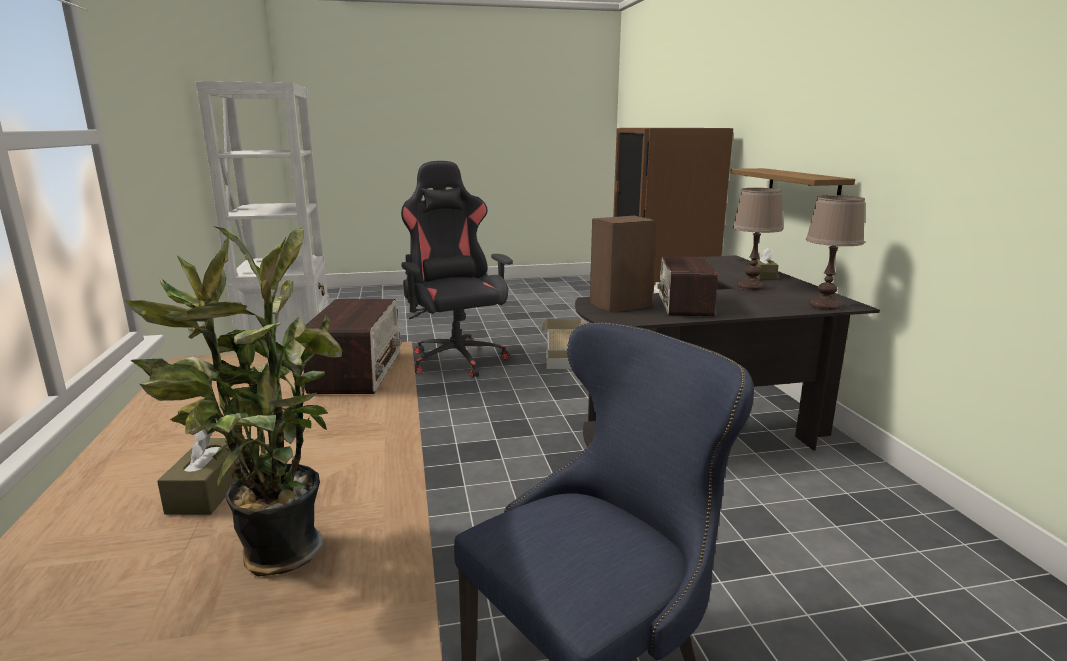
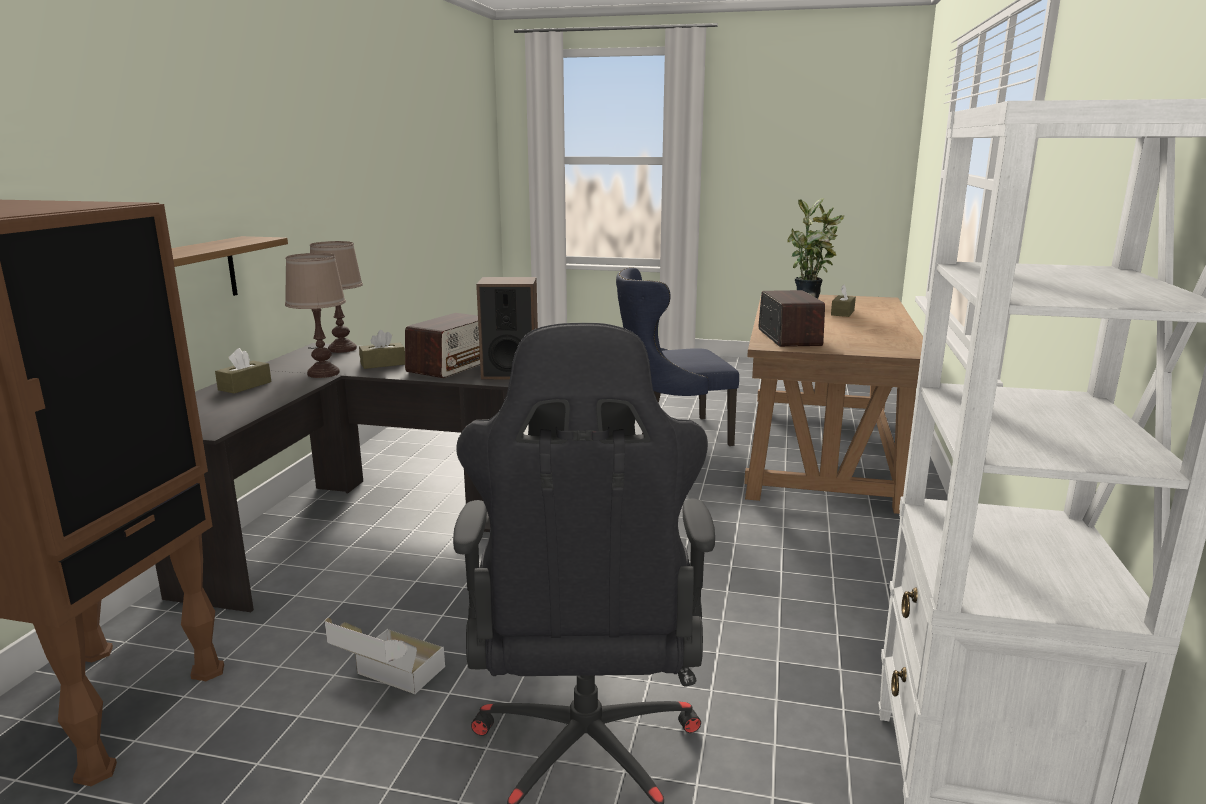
camera: 155 degrees left, 0 degrees up
(357, 371) = (789, 337): radio -> radio turned 150 degrees clockwise
(740, 299) = (383, 364): none -> brown tissue box

